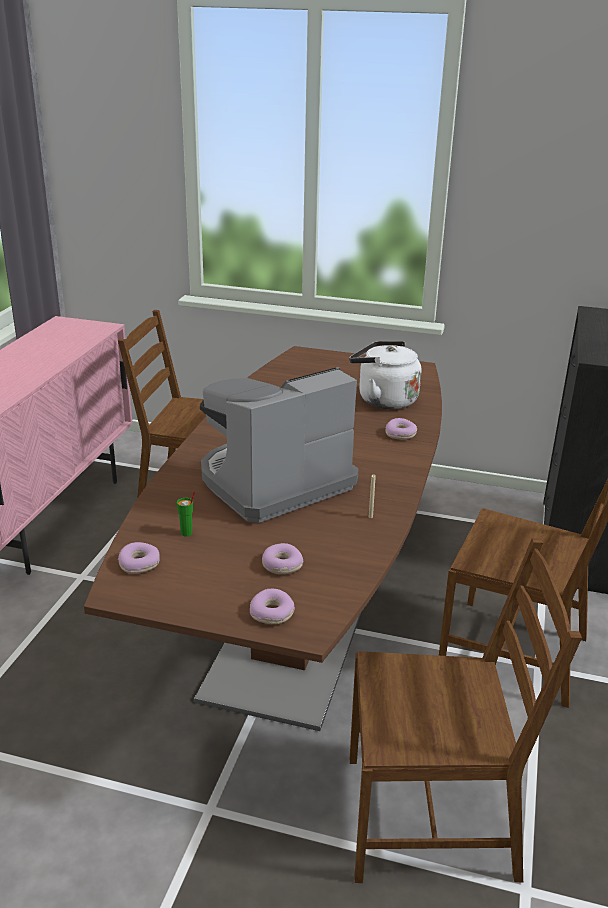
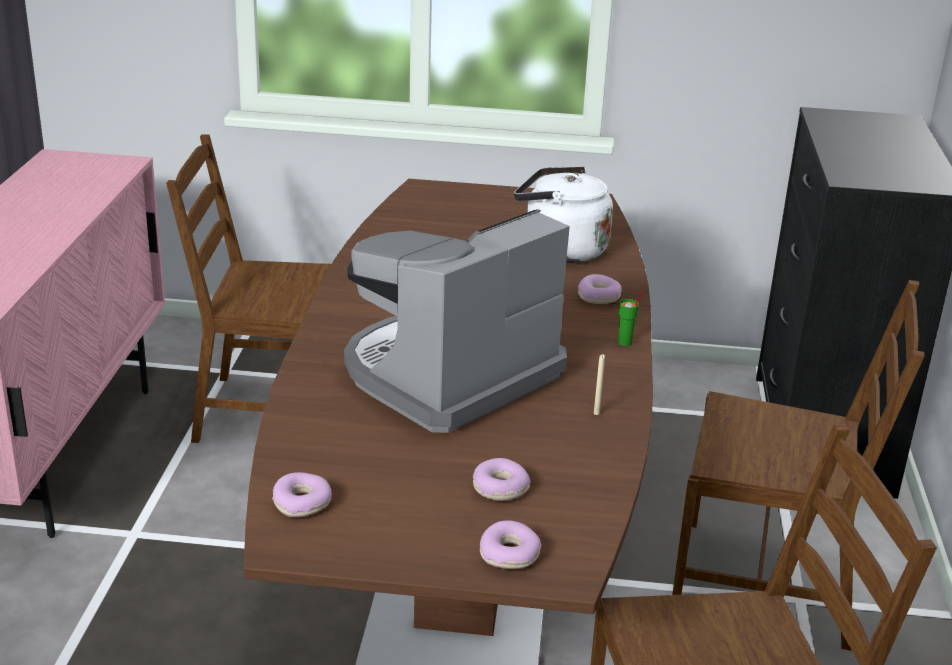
camera: 10 degrees left, 0 degrees up
(186, 533) = (353, 455): green cup -> green cup (625, 342)

